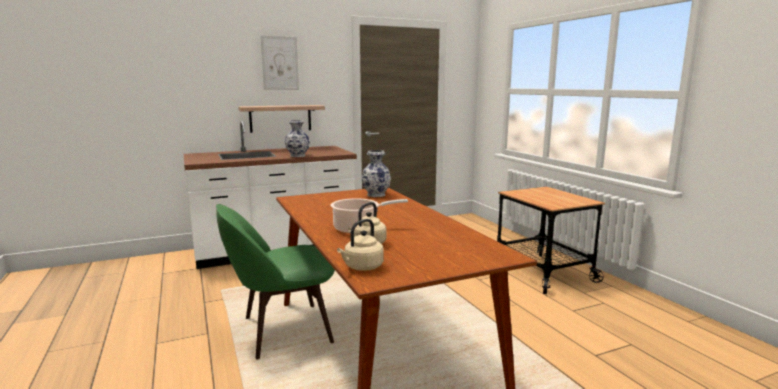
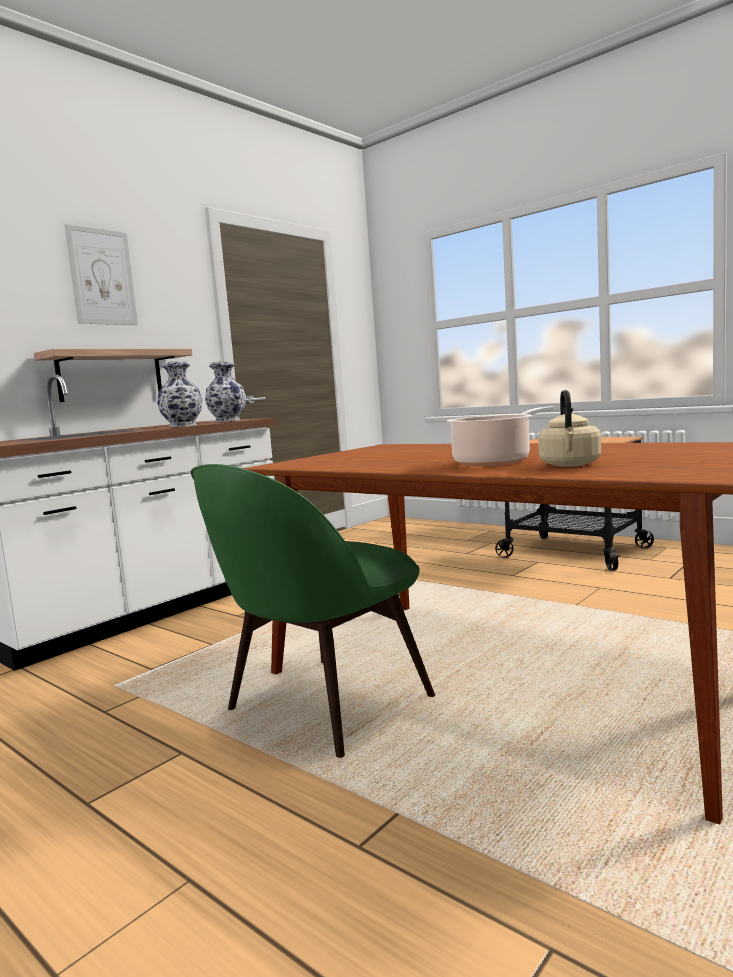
camera: 25 degrees left, 5 degrees down
(362, 267) = (652, 474): beige kettle -> none
(376, 195) = (396, 448): vase -> vase (227, 421)

